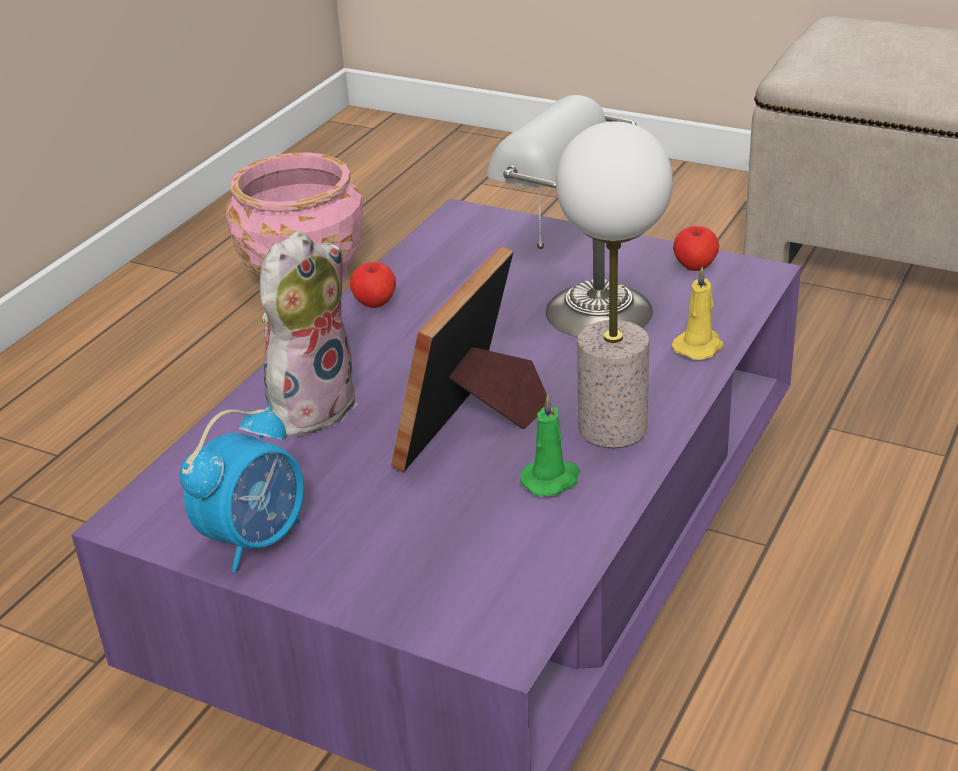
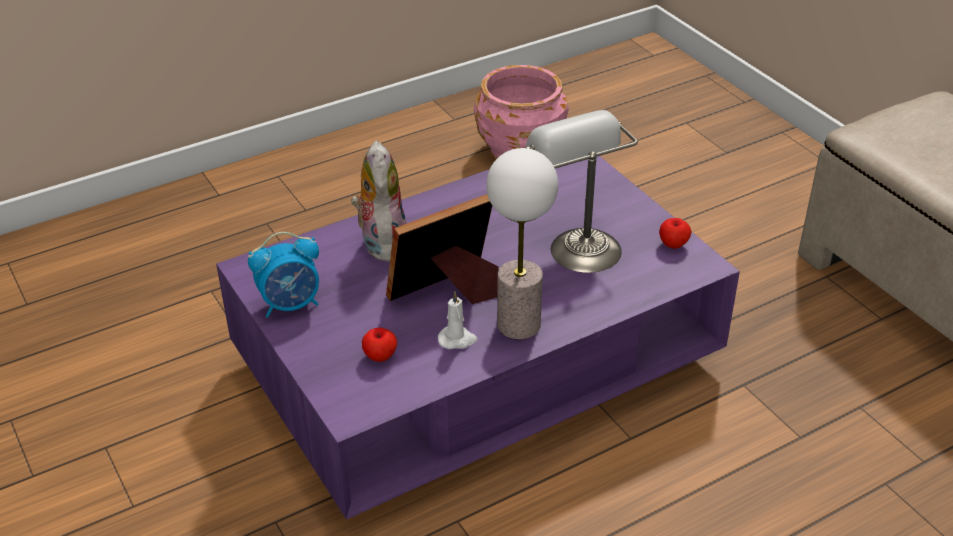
camera: 30 degrees right, 5 degrees up
(311, 406) = (381, 242): plush toy -> plush toy turned 75 degrees counterclockwise
(375, 302) = (470, 192): apple -> apple (380, 356)
(552, 479) = (457, 339): green candle -> white candle
(699, 346) = (618, 297): yellow candle -> none

